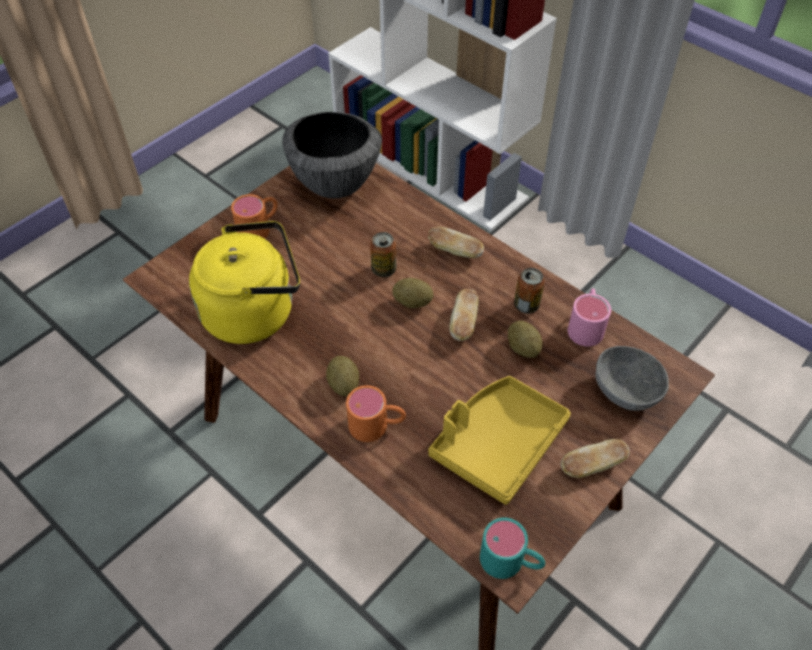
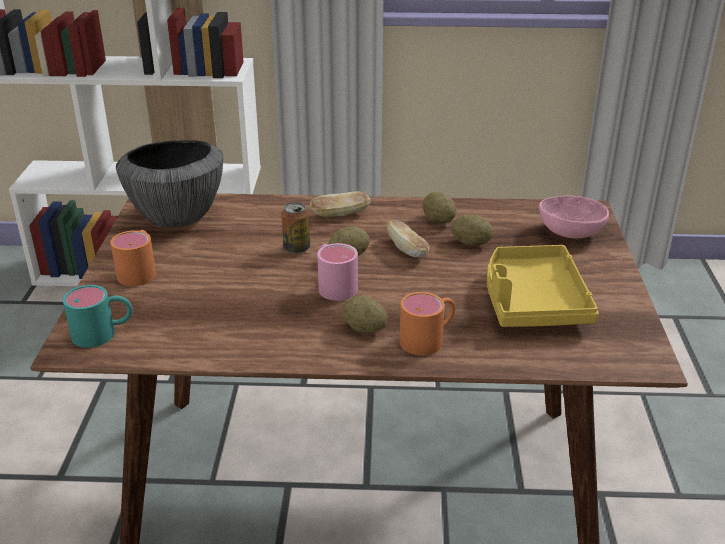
camera: 40 degrees left, 20 degrees down
(254, 311) = (213, 324): yellow kettle -> none
(511, 562) = (641, 358): turquoise mug -> turquoise mug (103, 333)
(526, 305) = (438, 220): can -> potato
(586, 325) = (494, 212): pink mug -> pink mug (333, 285)
(592, 465) = (609, 279): bread -> none
(626, 389) = (570, 232): grey bowl -> pink bowl

